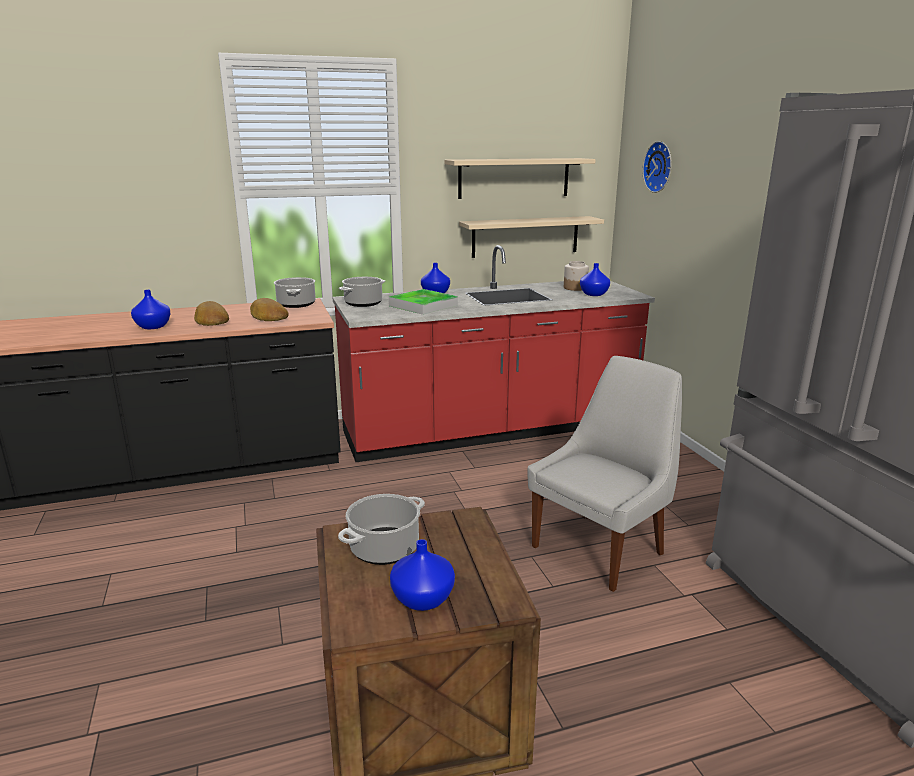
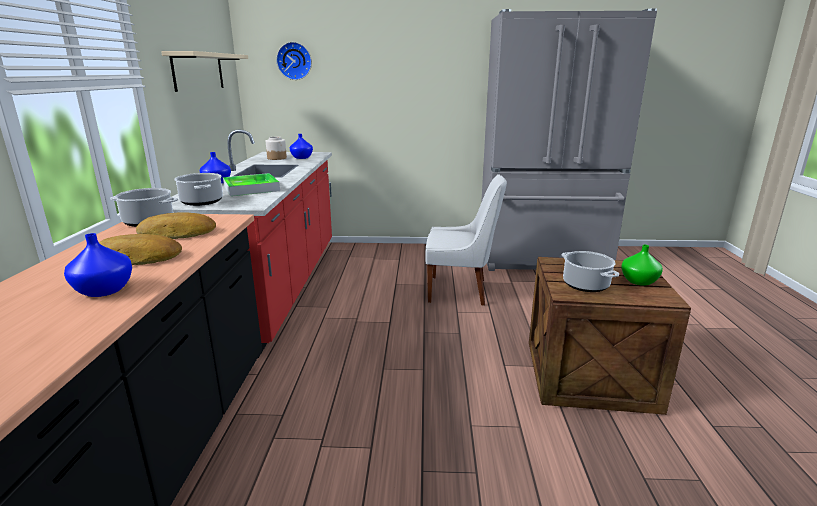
camera: 70 degrees left, 0 degrees up
(423, 600) = (639, 281): blue vase -> green vase
(525, 236) = (212, 125): beige shelf -> none
(600, 548) = (460, 291): white chair -> white chair turned 120 degrees clockwise

